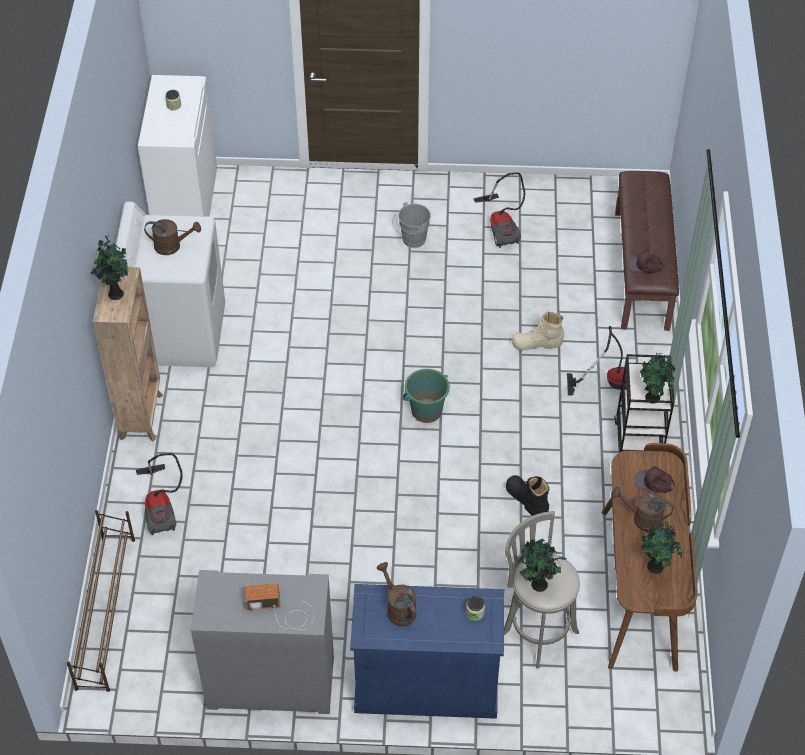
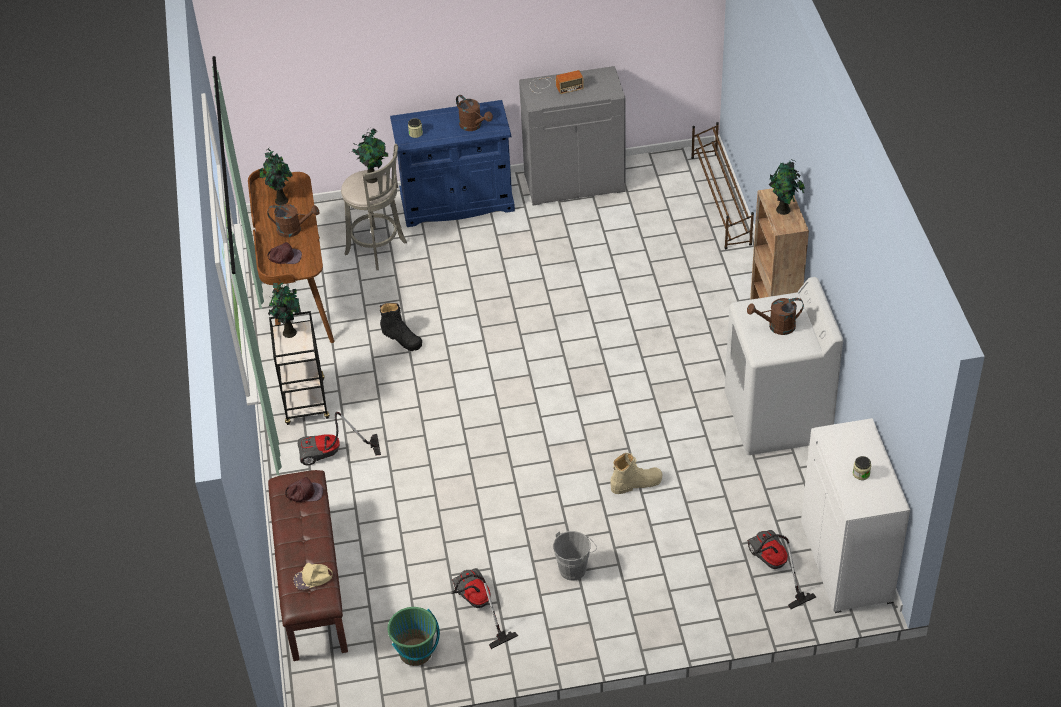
camera: 170 degrees right, 5 degrees down
(161, 506) = (715, 275): vacuum cleaner -> vacuum cleaner (772, 567)
(426, 411) = (510, 394): green bucket -> green bucket (416, 652)
(537, 343) = (415, 479): beige boot -> beige boot (636, 483)
(641, 194) = (313, 578): none -> beige cap

